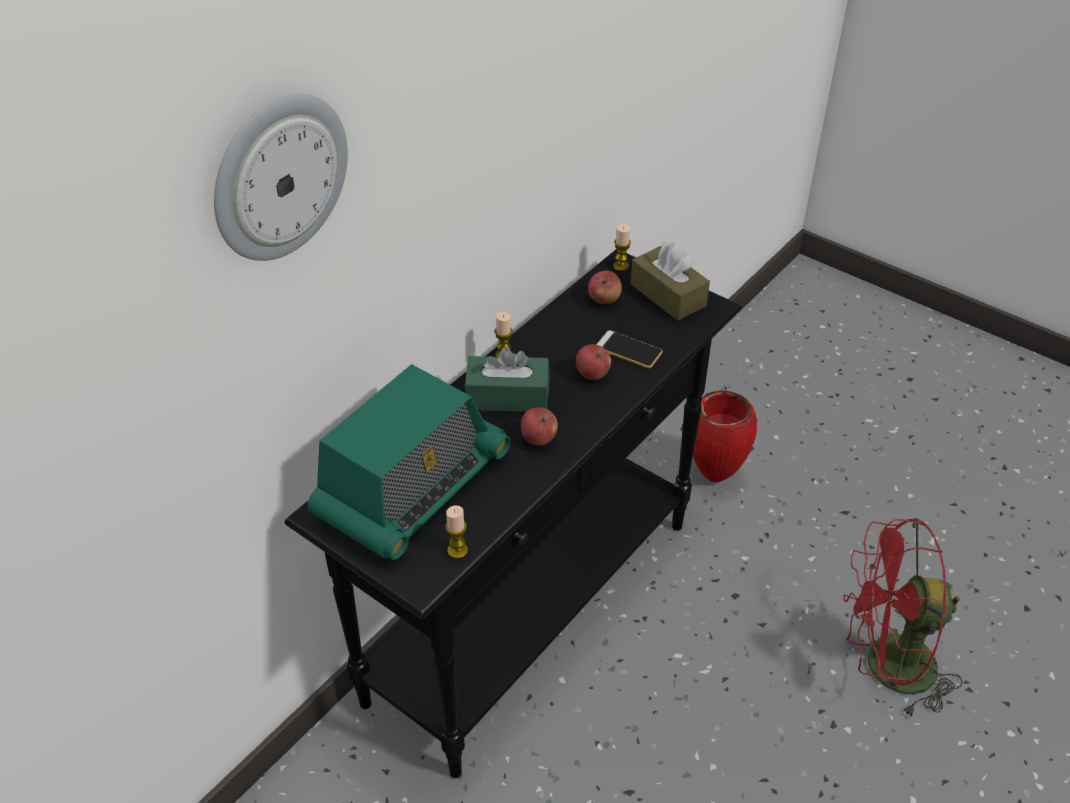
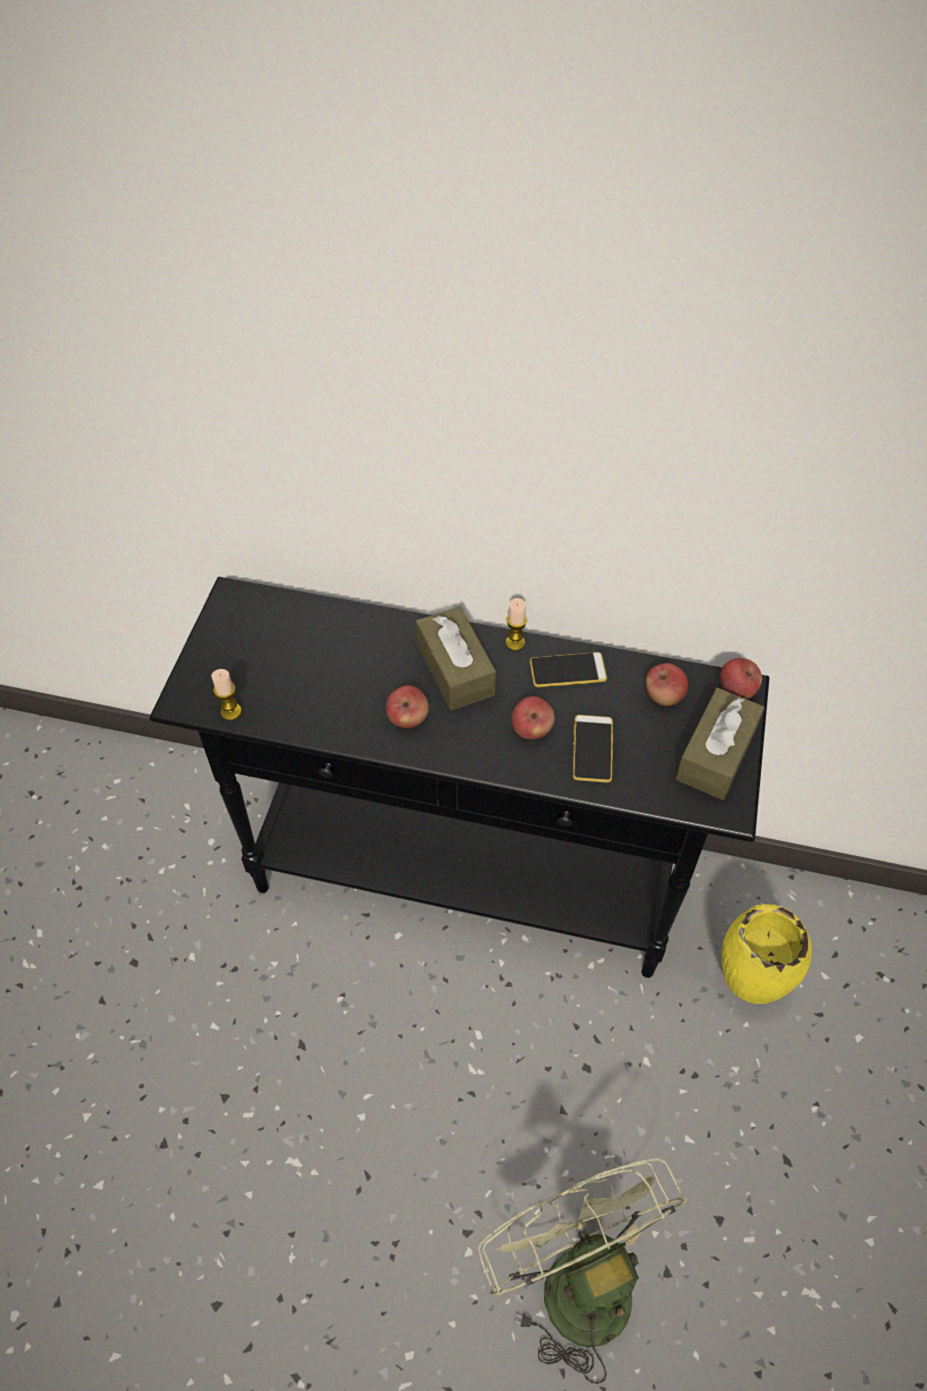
camera: 65 degrees right, 10 degrees up
(279, 177) = (242, 279): wall clock -> none
(412, 487) = (294, 646): radio -> none
(507, 396) = (455, 669): green tissue box -> brown tissue box
(549, 337) = (567, 670): none -> phone
(621, 266) = (736, 690): candle -> apple
(714, 477) = (744, 986): red vase -> yellow vase
(885, 668) = (573, 1276): red fan -> green fan

